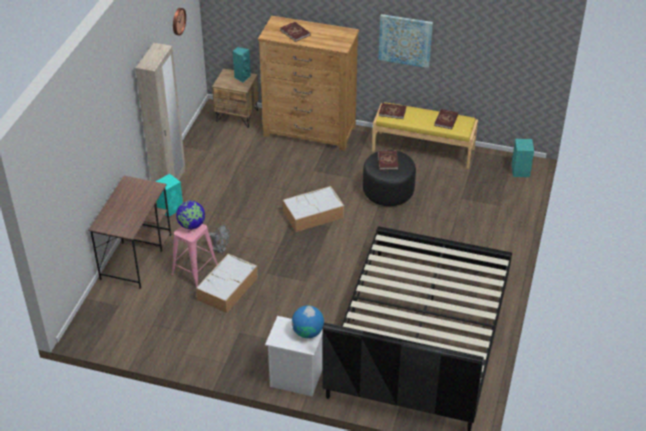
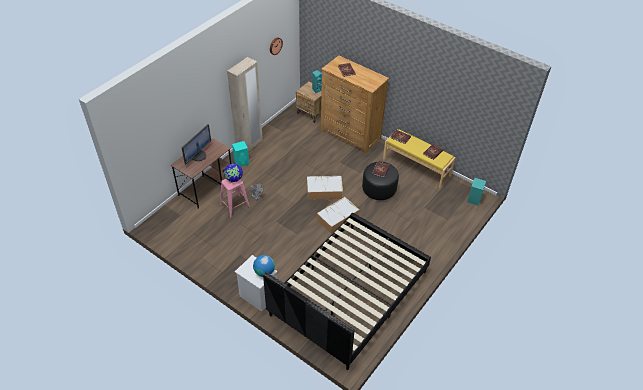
camera: 20 degrees right, 5 degrees up
(124, 206) = (198, 155): none -> monitor
(227, 289) = (247, 224): storage box -> storage box (337, 219)
(405, 40) = (416, 92): picture -> none

